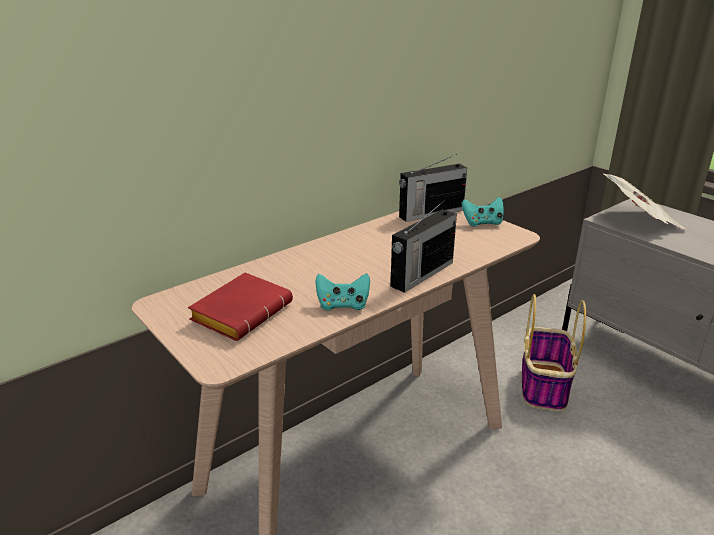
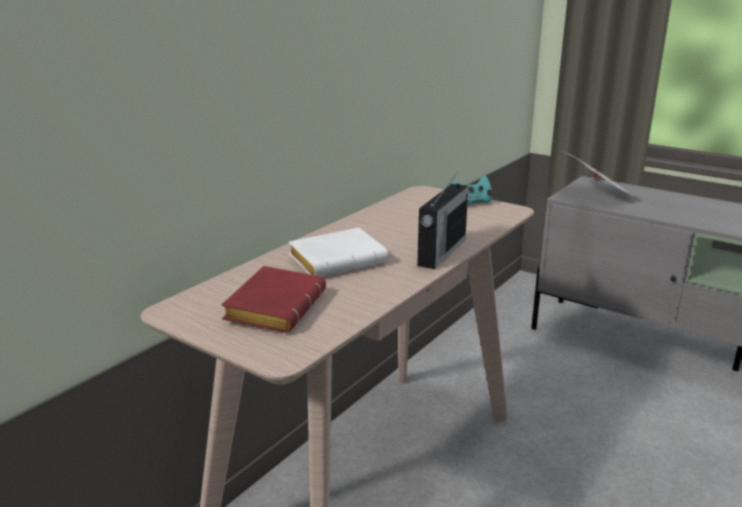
camera: 15 degrees left, 5 degrees down
(324, 271) = (339, 260): none -> white book
(343, 305) = (379, 287): turquoise game controller -> none
(430, 213) = (415, 199): radio -> none
(543, 385) = (532, 372): basket -> none

